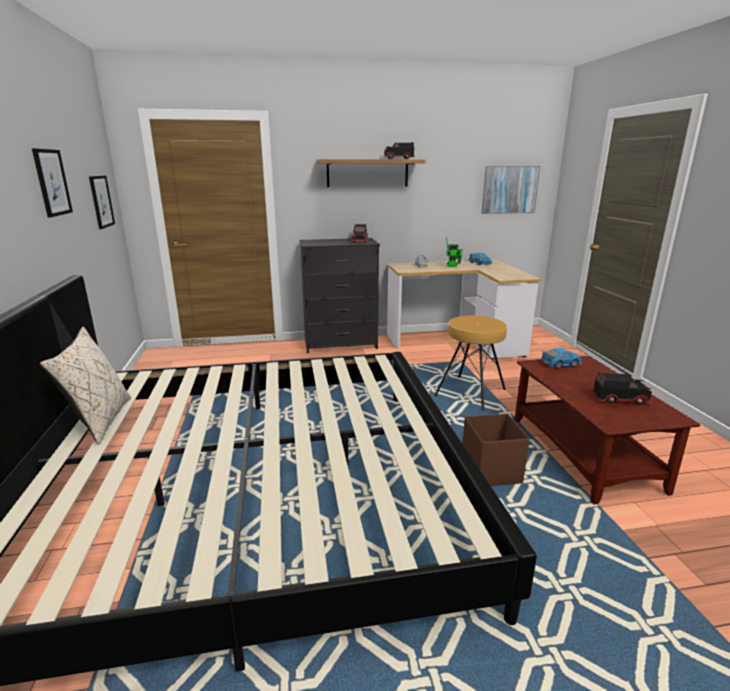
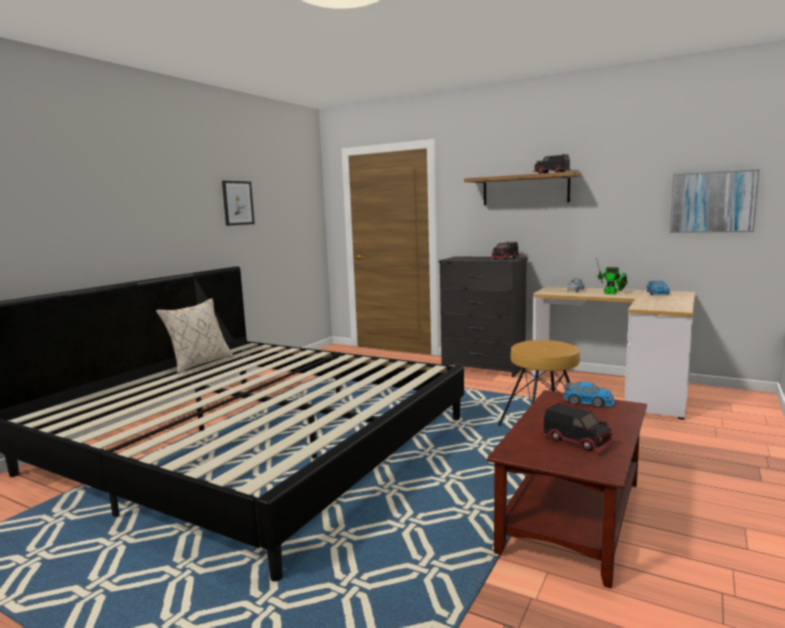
camera: 40 degrees right, 10 degrees down
(101, 201) = (297, 219): picture -> none
(490, 470) = (444, 492): brown storage box -> none

